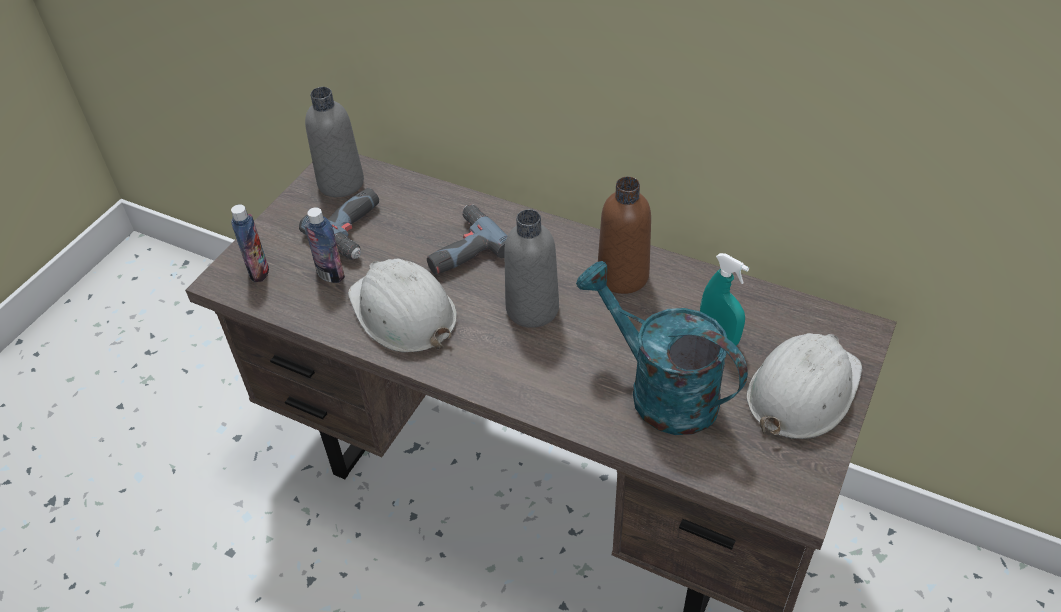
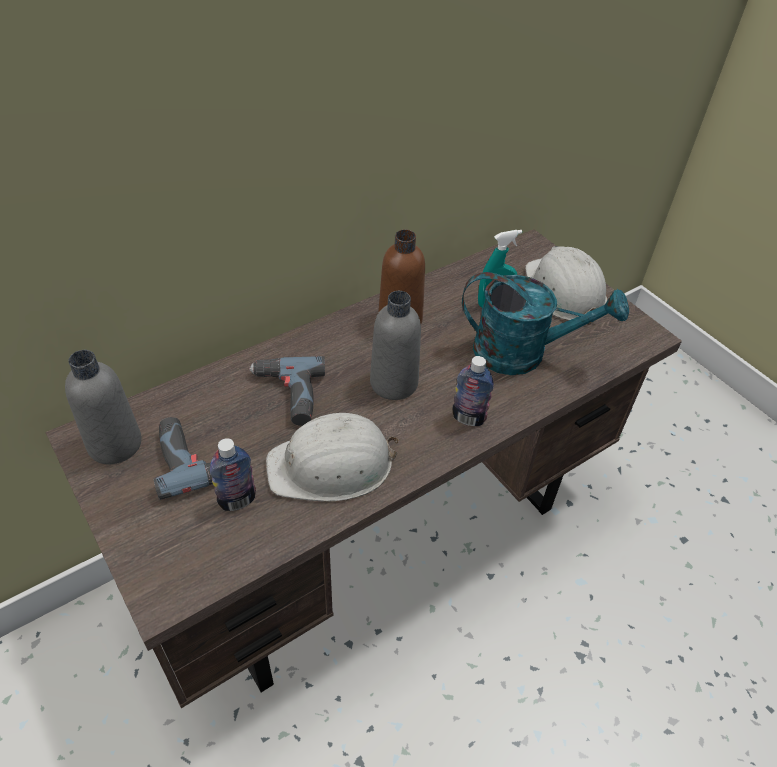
camera: 65 degrees left, 0 degrees up
(259, 271) = (179, 560): bottle -> bottle (468, 418)
(660, 390) = (523, 353): turquoise watering can -> turquoise watering can turned 150 degrees counterclockwise

